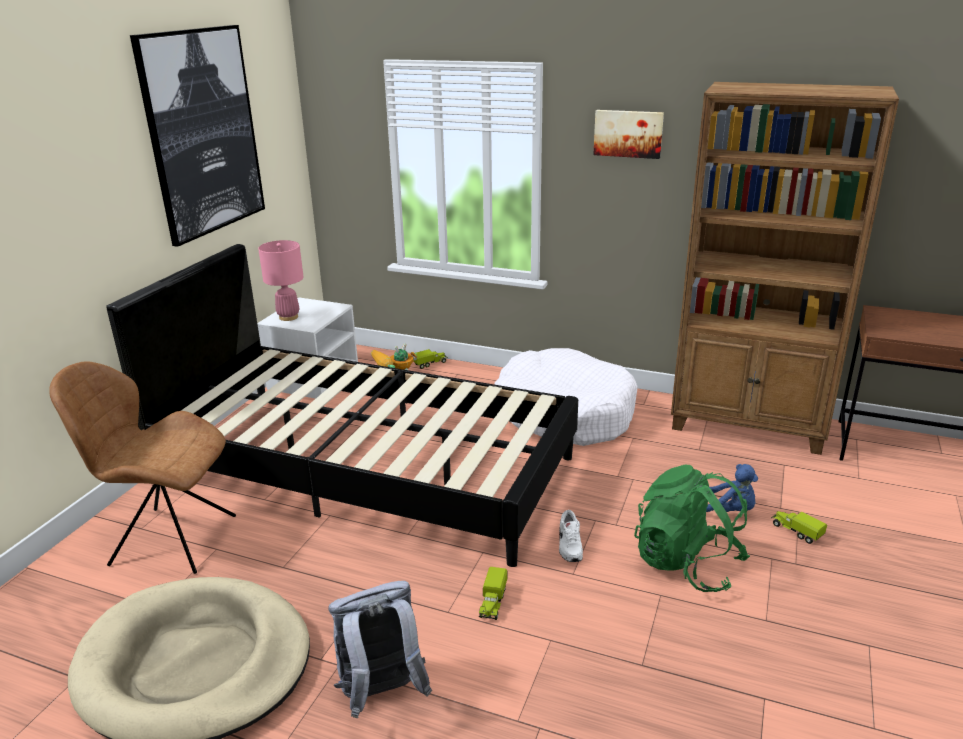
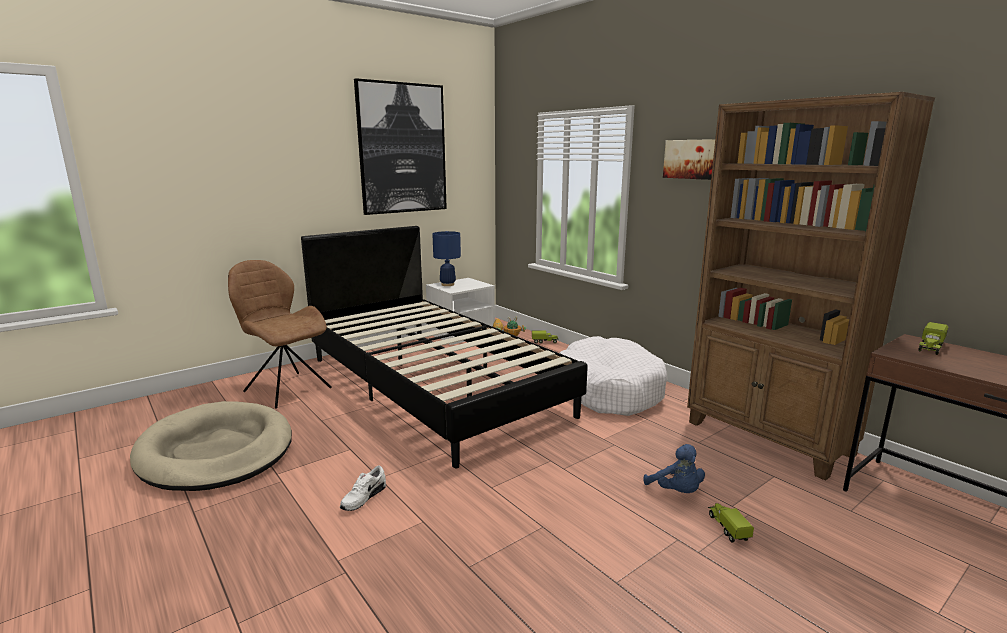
camera: 30 degrees right, 10 degrees down
(288, 317) = (447, 284): pink table lamp -> blue table lamp
(382, 694) = (282, 506): grey backpack -> none
(492, 603) = (413, 484): toy truck -> toy truck (930, 348)
(569, 546) = (510, 469): white shoe -> white shoe (363, 497)
(687, 564) = (591, 514): green backpack -> none

